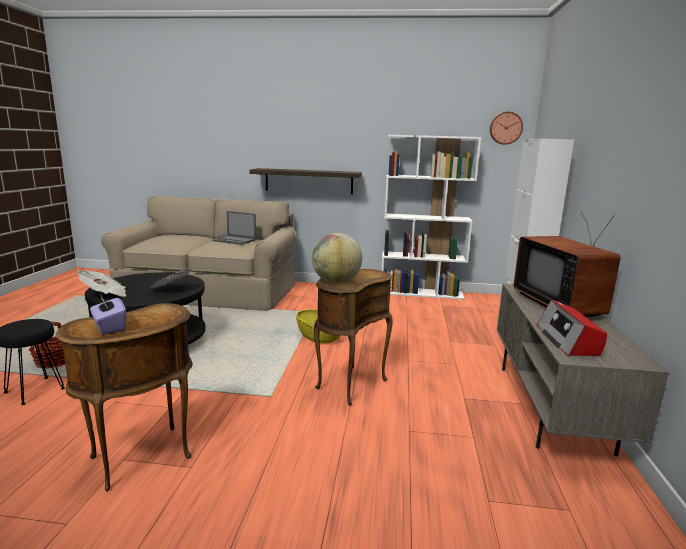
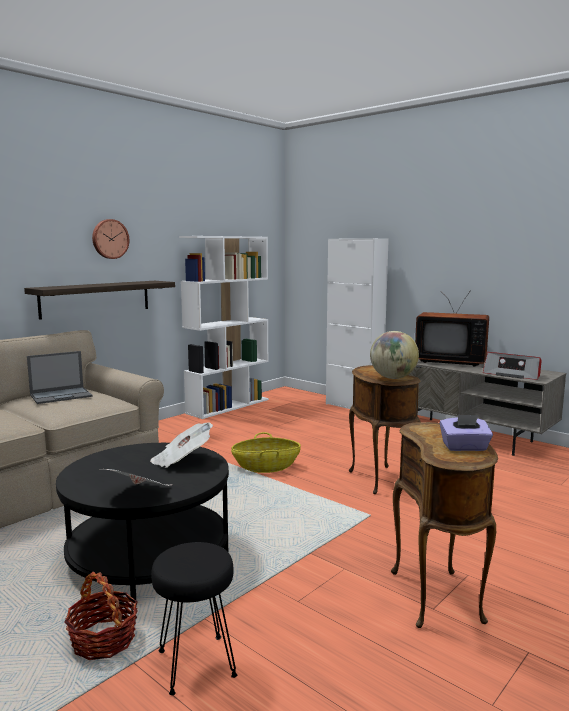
camera: 55 degrees left, 5 degrees down
(505, 128) = (267, 227): wall clock -> wall clock (109, 239)

